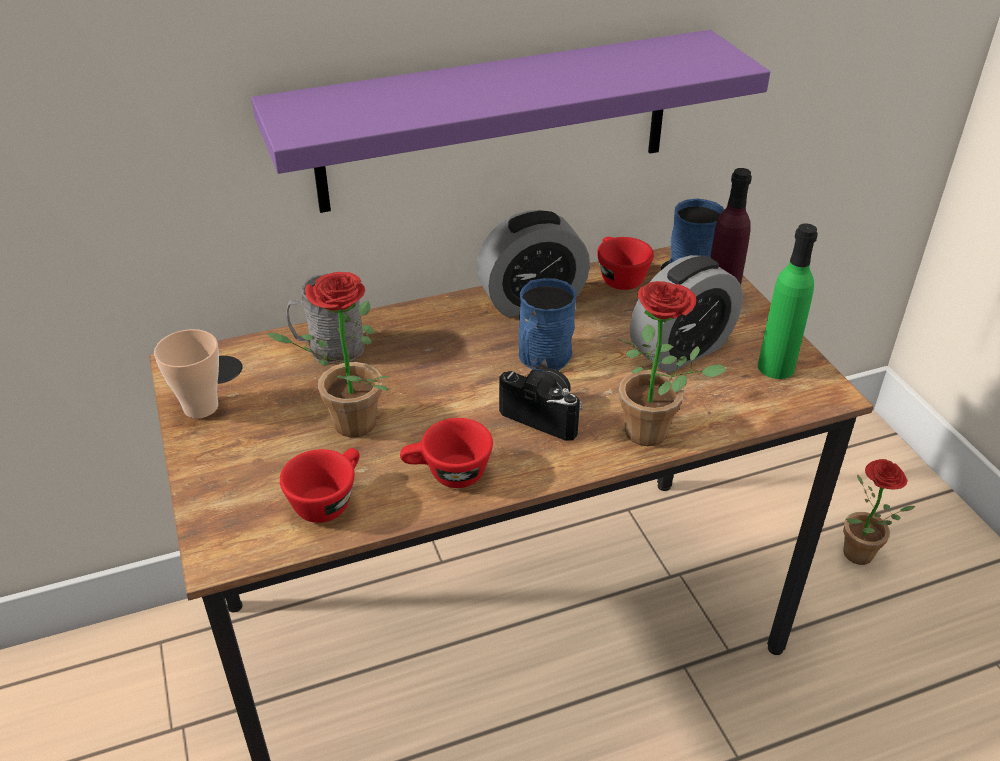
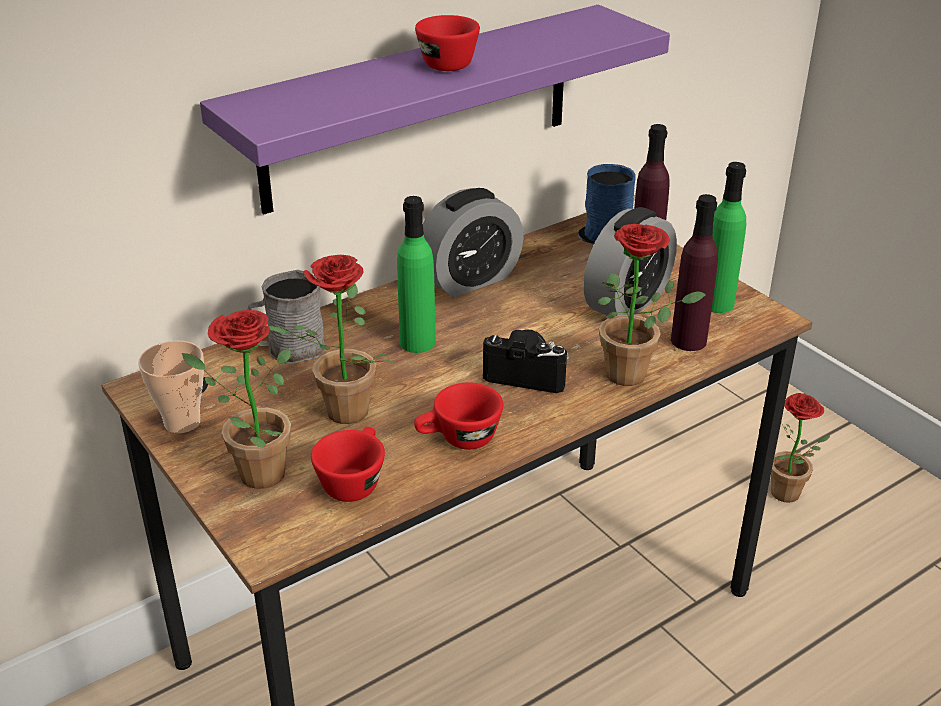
camera: 15 degrees left, 5 degrees down
(239, 473) = (252, 473): none -> potted plant
(452, 360) = (417, 342): none -> green bottle
(541, 359) = (502, 328): blue mug -> none
(618, 277) = (542, 248): red cup -> red cup (441, 63)
(728, 405) = (688, 340): none -> purple bottle

